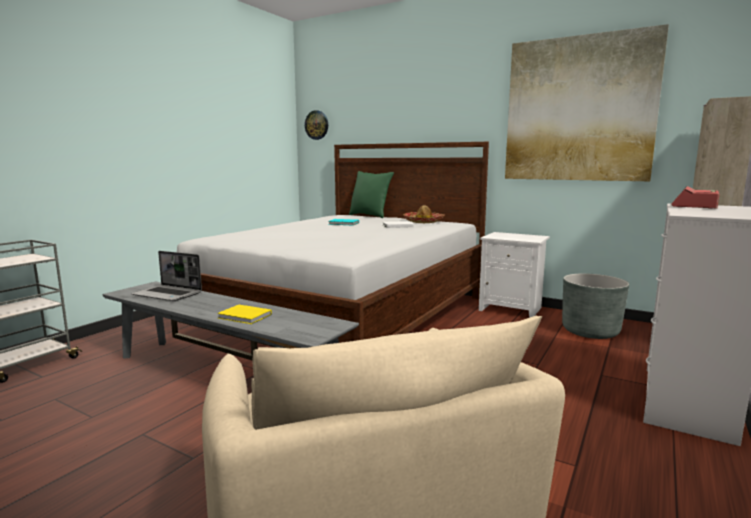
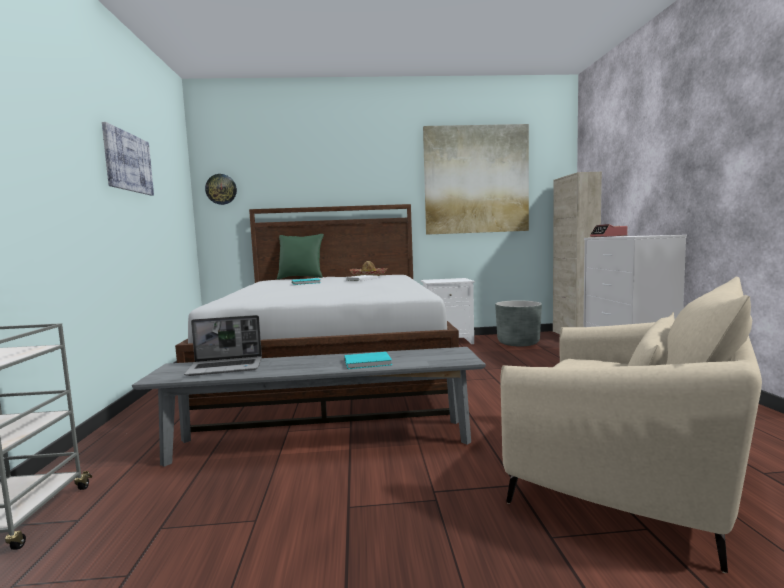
camera: 35 degrees left, 5 degrees down
(201, 110) = (128, 162): none -> picture
(245, 316) = (369, 362): yellow book -> turquoise book

